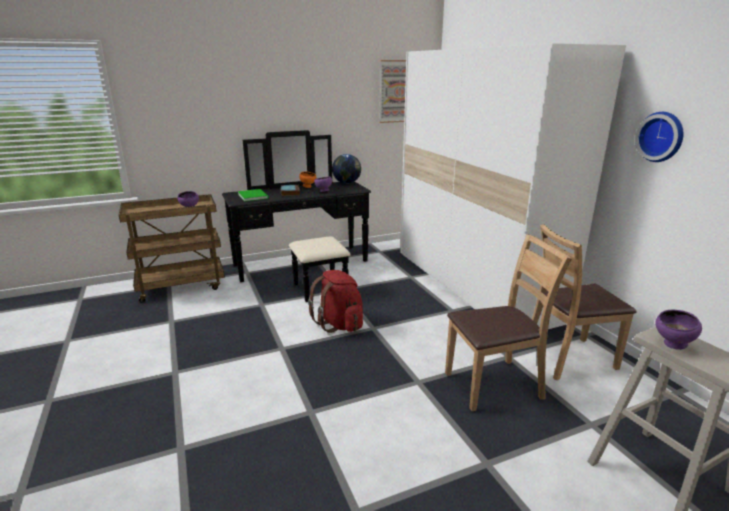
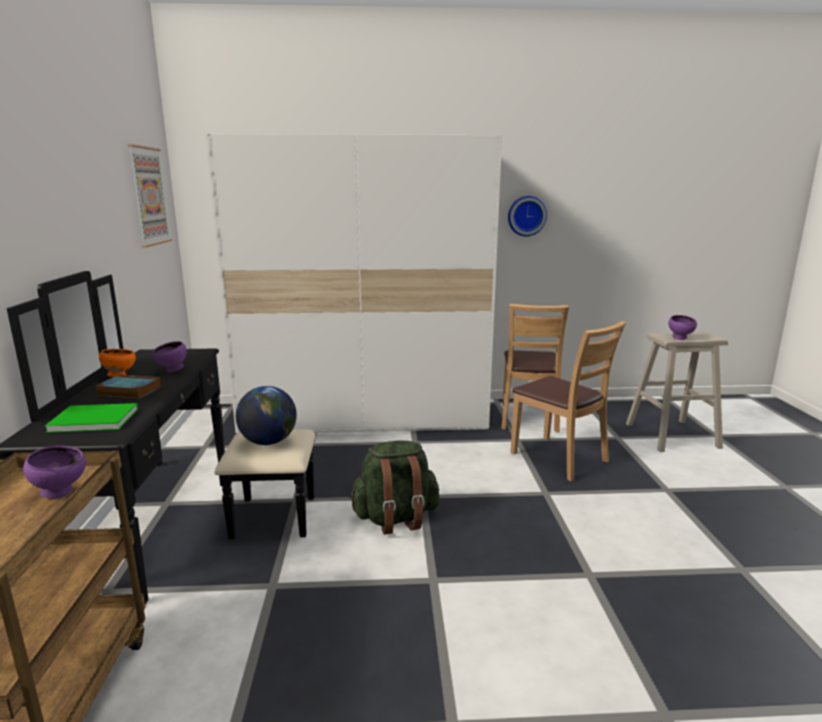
camera: 70 degrees left, 5 degrees down
(339, 324) = (396, 518): red backpack -> green backpack
(347, 183) = (150, 353): globe -> globe (268, 442)
(494, 384) = (559, 458): brown chair -> brown chair turned 135 degrees clockwise

